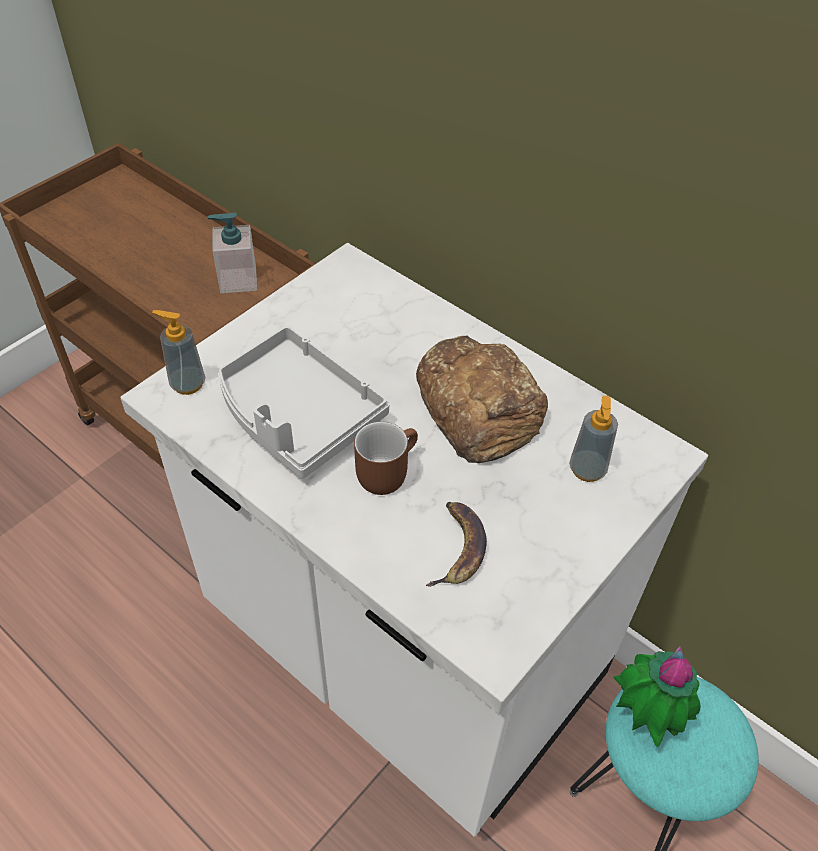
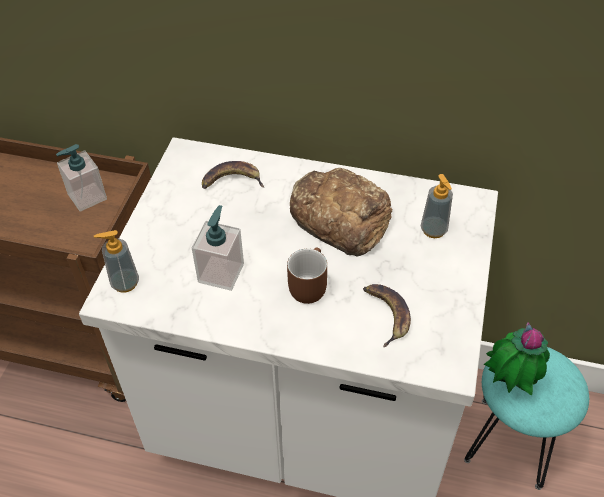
camera: 25 degrees left, 0 degrees up
(297, 415) = (221, 273): grey tray -> soap dispenser
(379, 315) = (231, 180): none -> banana

